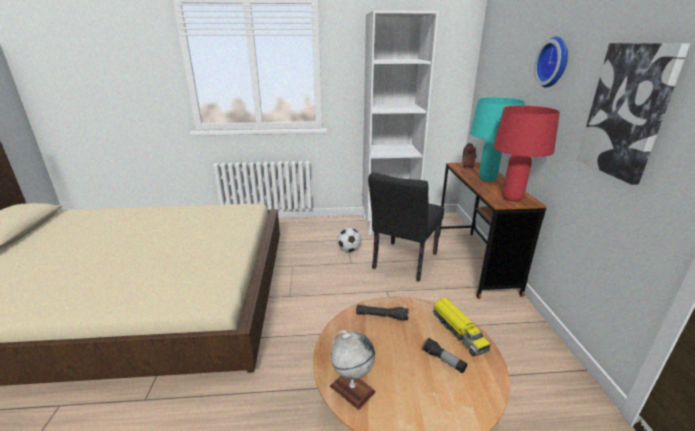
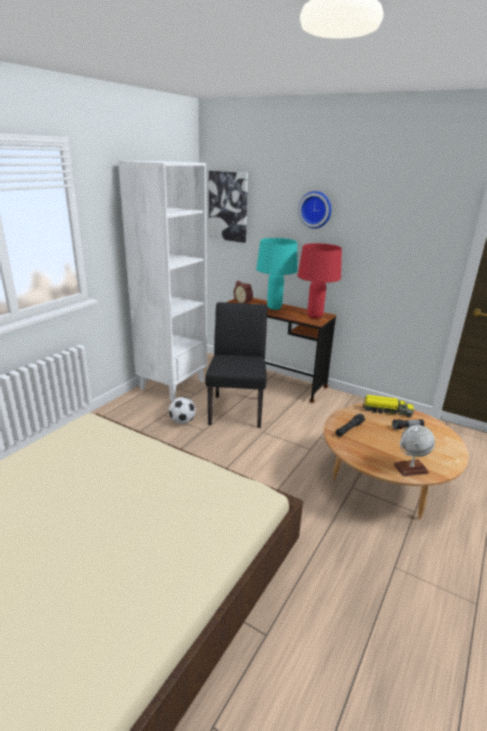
camera: 55 degrees left, 0 degrees up
(402, 263) = (237, 408): black chair -> black chair turned 150 degrees counterclockwise
(627, 111) = (393, 242): picture -> picture (228, 206)

